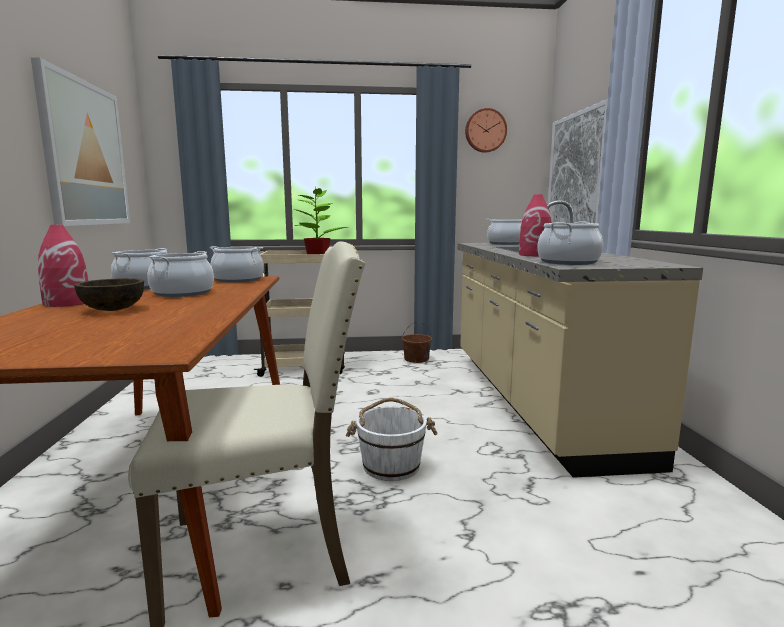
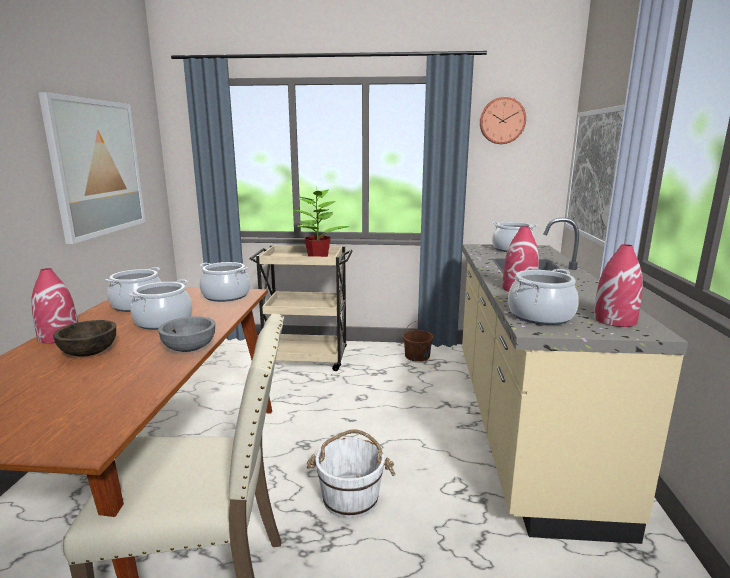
camera: 10 degrees right, 5 degrees up
(226, 304) = (189, 348): none -> grey bowl
(632, 262) = (614, 320): none -> red vase

